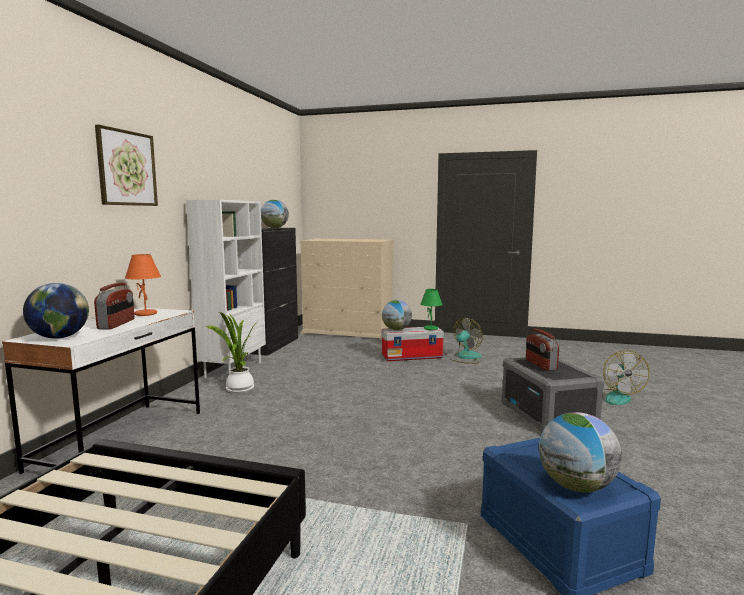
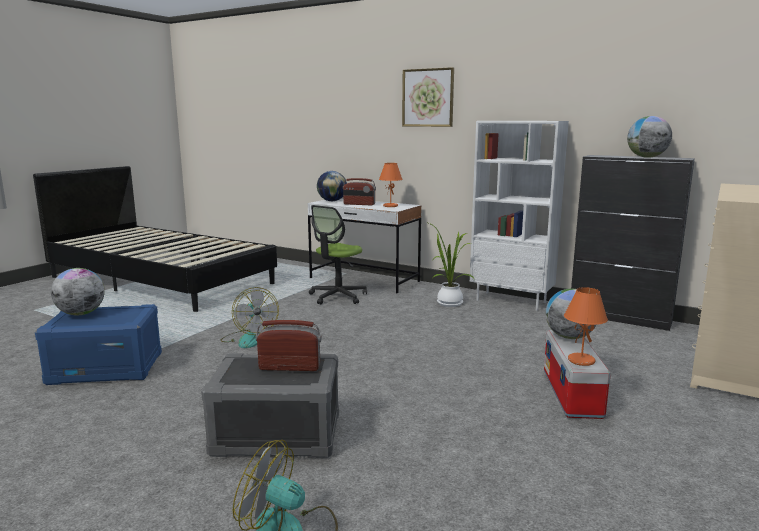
camera: 105 degrees right, 5 degrees up
(209, 445) = (338, 296): none -> office chair
(431, 328) = (581, 361): green table lamp -> orange table lamp
(465, 358) = (572, 441): fan -> fan (249, 338)

